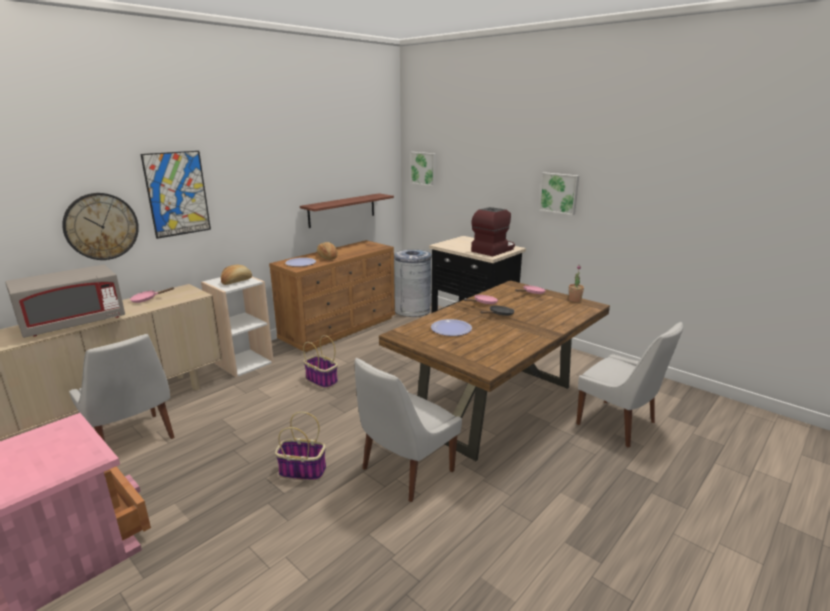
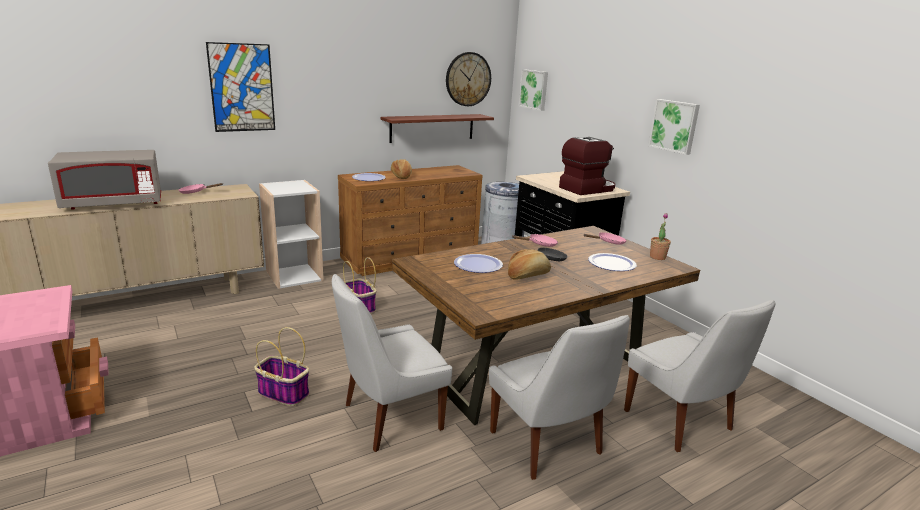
camera: 15 degrees right, 0 degrees up
(101, 226) = (159, 112): wall clock -> wall clock (468, 79)
(133, 440) = (148, 330): white chair -> white chair (548, 445)
(236, 281) = (292, 187): bread -> bread (528, 275)
(547, 310) = (611, 263): none -> plate

